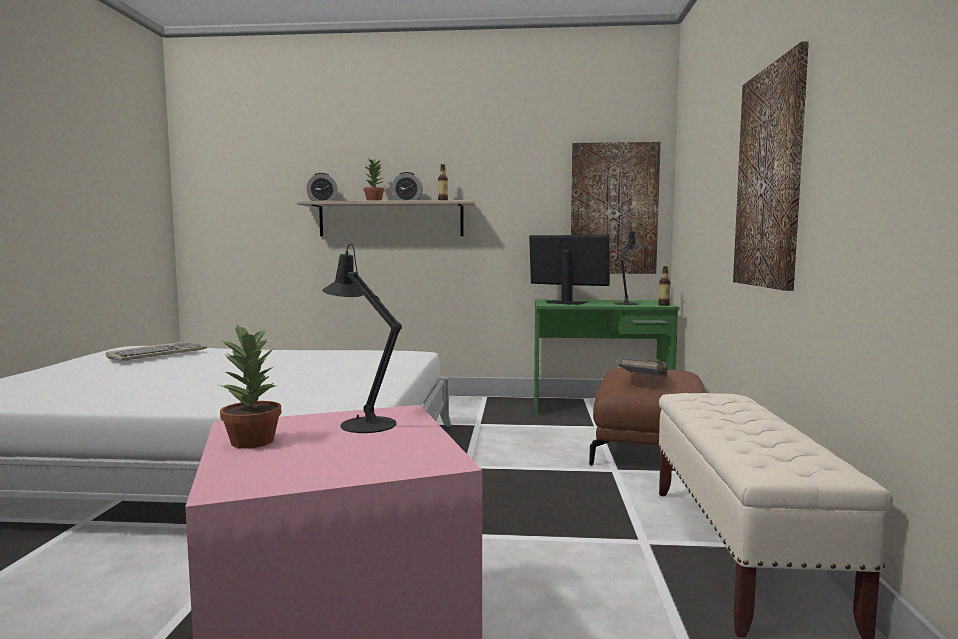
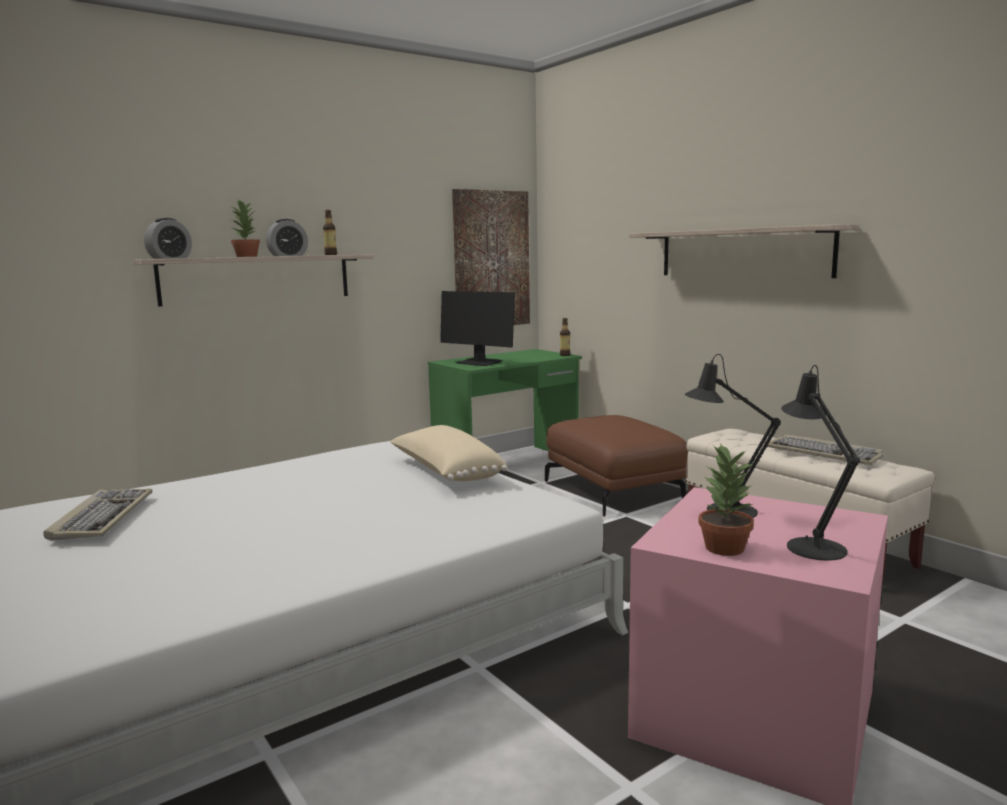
camera: 40 degrees left, 5 degrees up
(376, 372) = (445, 472): none -> beige pillow
(566, 303) = (479, 363): monitor -> monitor turned 135 degrees counterclockwise
(627, 303) = (530, 357): black table lamp -> black table lamp (811, 545)
(644, 380) = (627, 429): grey book -> none
(767, 434) = (824, 454): none -> keyboard
(769, 178) = (742, 253): picture -> shelf

